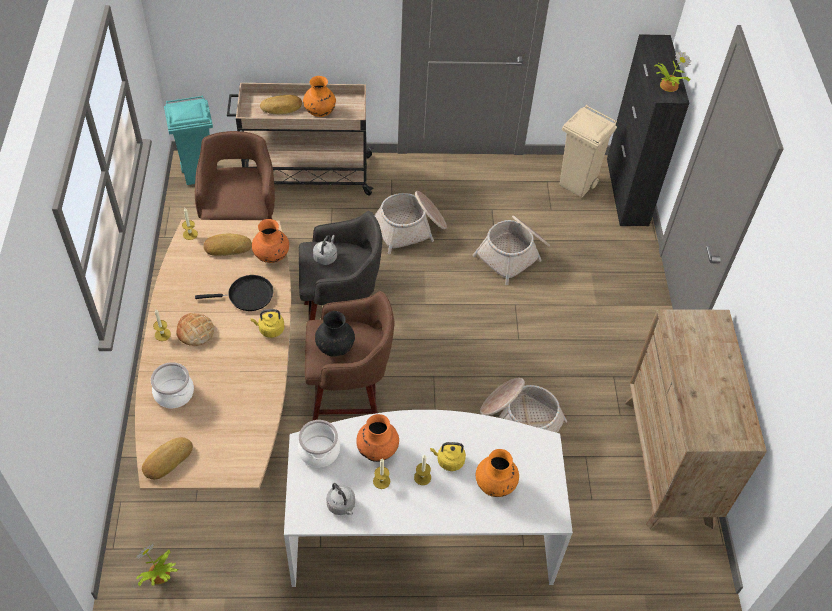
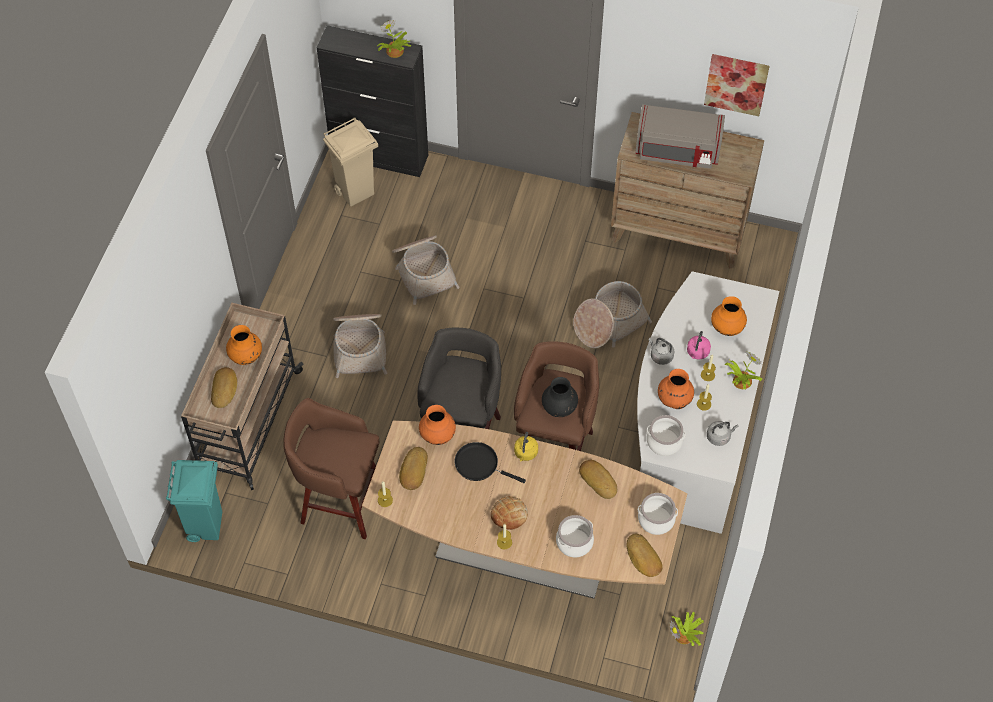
camera: 70 degrees left, 5 degrees up
(216, 463) = (656, 520): none -> cooking pot
(247, 295) = (479, 464): black frying pan -> black frying pan turned 75 degrees counterclockwise
(254, 399) = (599, 480): none -> bread
(326, 257) = (451, 392): grey kettle -> grey kettle (660, 356)
(426, 514) = (741, 381): none -> potted plant
(449, 461) = (697, 353): yellow kettle -> pink kettle
(696, 363) = (677, 152): none -> grey microwave
(788, 361) = (736, 84): none -> picture

